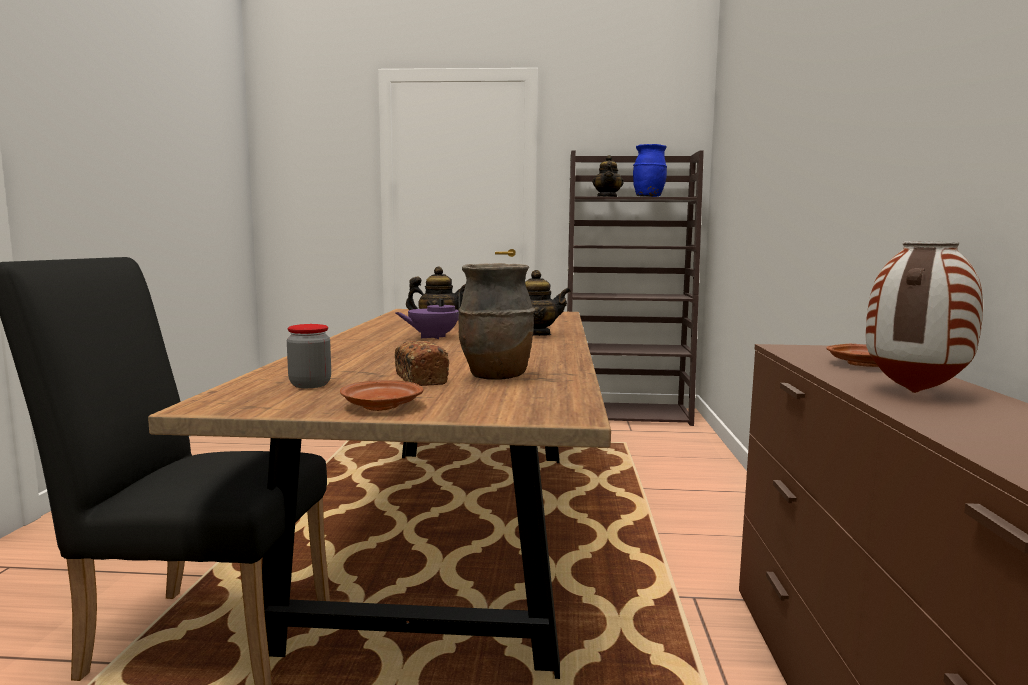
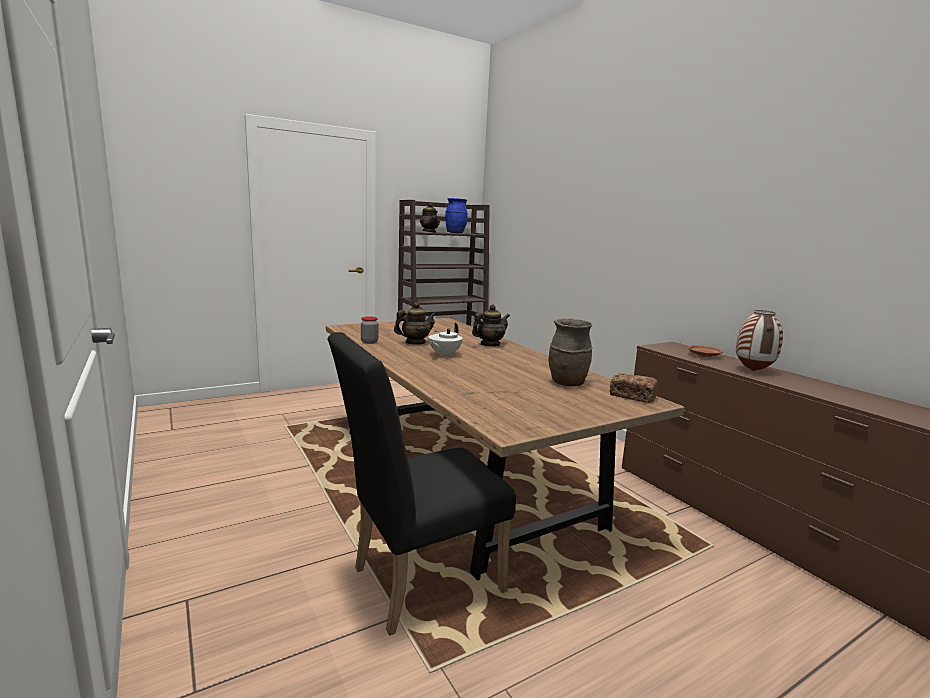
camera: 35 degrees left, 5 degrees up
(310, 385) = (506, 406): jar -> jar (369, 342)
(380, 406) = (580, 414): brown plate -> none
(420, 379) = (541, 391): bread -> bread (632, 397)
(433, 337) = (444, 354): purple teapot -> white teapot

